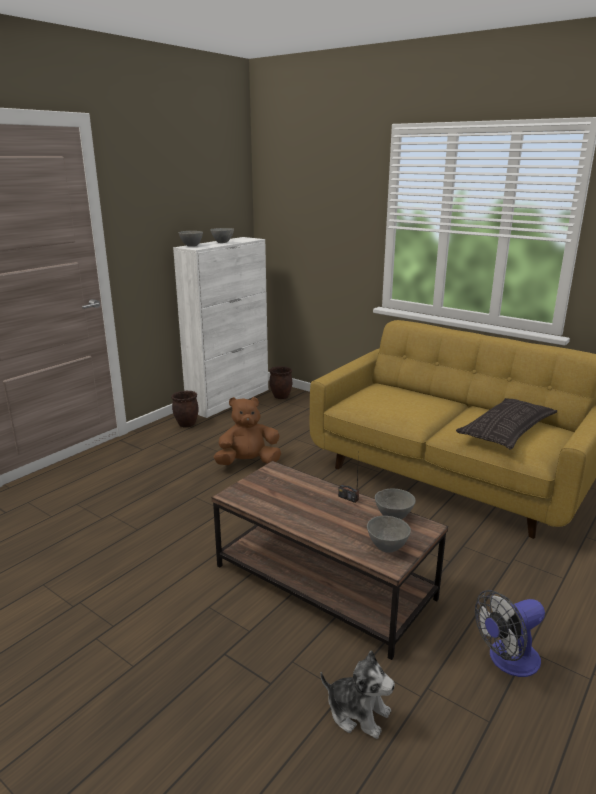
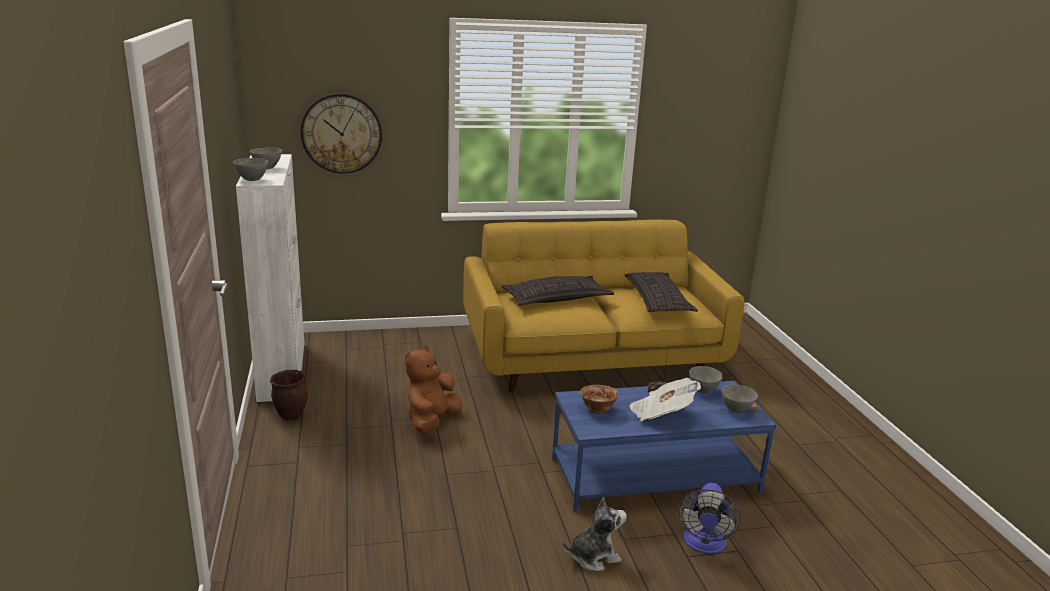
camera: 50 degrees left, 0 degrees up
(271, 485) = (597, 409): none -> bowl
(281, 397) = (334, 346): brown planter -> none
(309, 227) = (341, 133): none -> wall clock
(311, 514) = (661, 414): none -> newspaper
(324, 582) = (655, 474): brown coffee table -> blue coffee table
(357, 712) = (795, 530): plush toy -> plush toy (593, 556)
(409, 399) = (556, 298): none -> pillow
(507, 661) = (801, 456): fan -> fan (704, 544)

